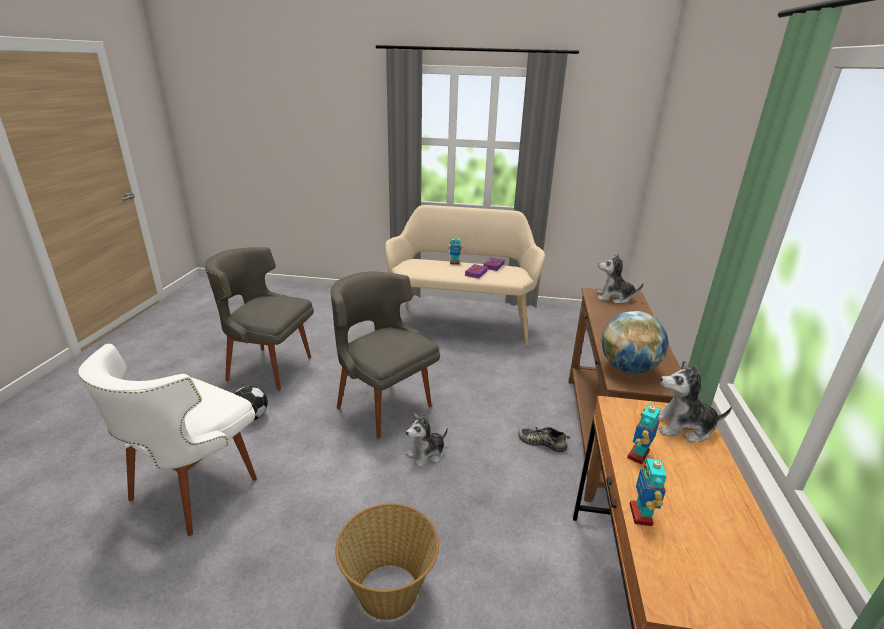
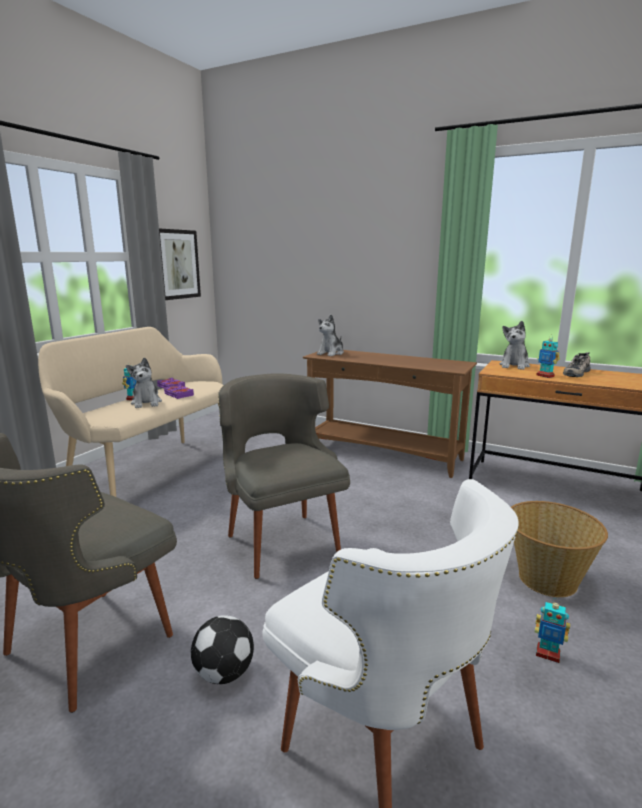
camera: 70 degrees left, 10 degrees down
(384, 408) = (283, 545): grey chair -> grey chair turned 90 degrees clockwise
(426, 454) = (375, 532): plush toy -> plush toy (146, 403)
(543, 442) = (381, 476): shoe -> shoe (576, 372)
(590, 157) = (177, 264): none -> picture
(628, 368) = (439, 366): globe -> none
(641, 515) = (599, 383): toy robot -> toy robot (547, 654)

